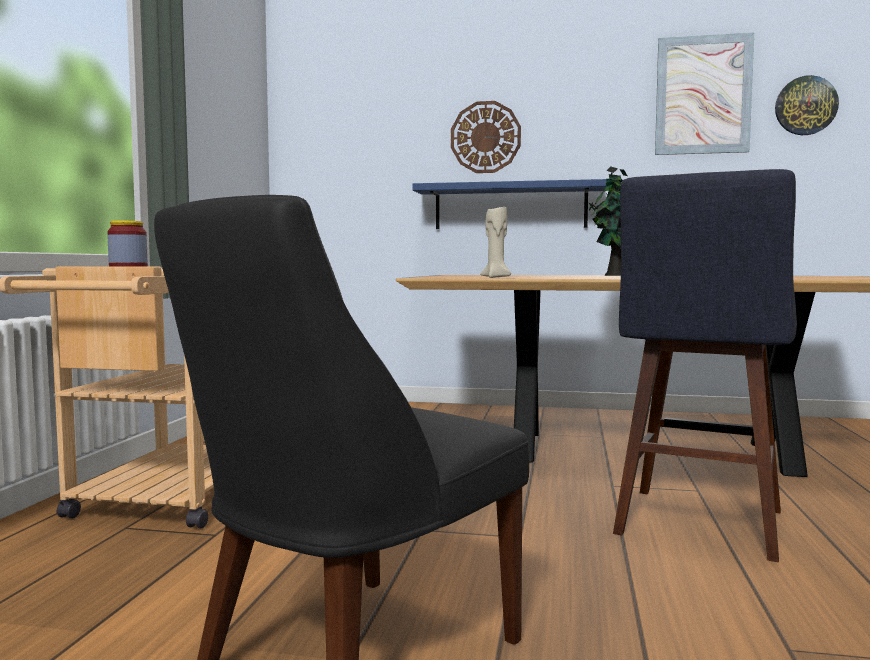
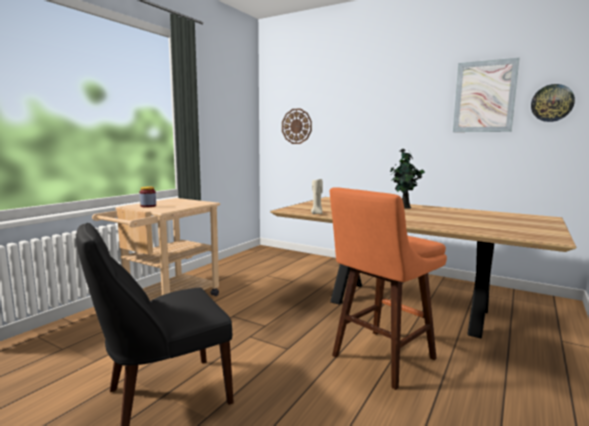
camera: 20 degrees right, 5 degrees up
(485, 137) = (360, 120): wall clock -> wall clock (296, 126)
(510, 207) = (371, 158): blue shelf -> none
(698, 526) = (379, 359): blue stool -> orange stool

